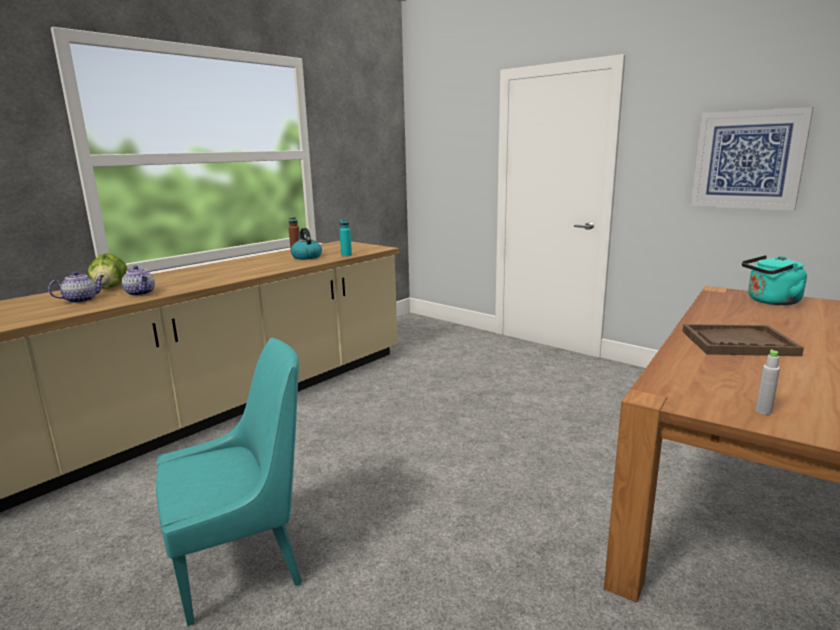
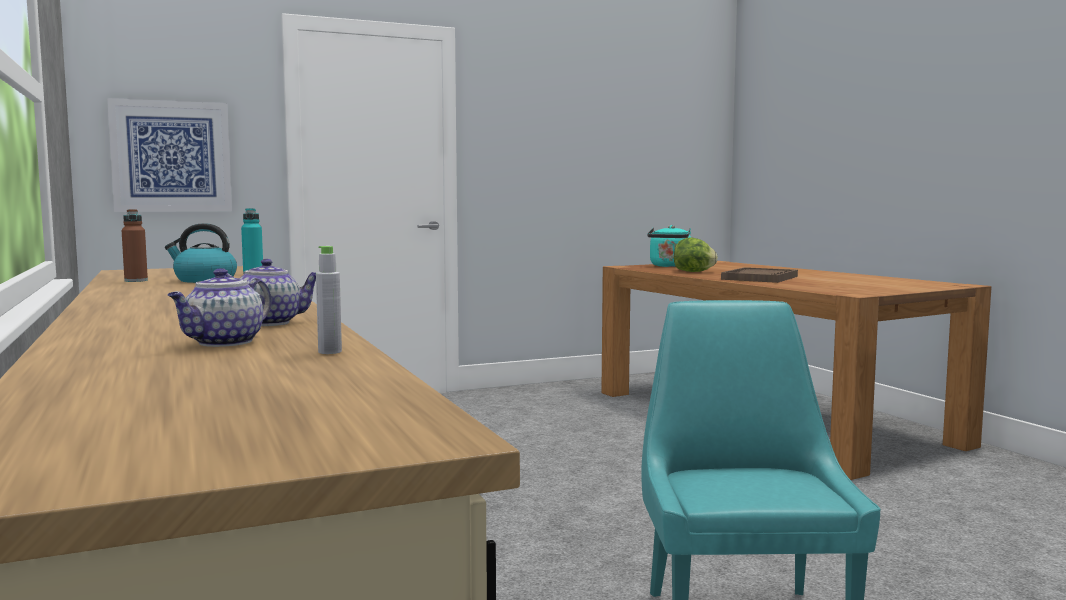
camera: 65 degrees left, 10 degrees down
(81, 300) = (224, 343): teapot -> teapot turned 135 degrees counterclockwise
(110, 287) = (135, 333): lettuce -> lettuce (693, 271)
(748, 160) = (579, 149): picture -> picture (171, 156)
(763, 411) = (889, 288): grey bottle -> grey bottle (330, 352)

